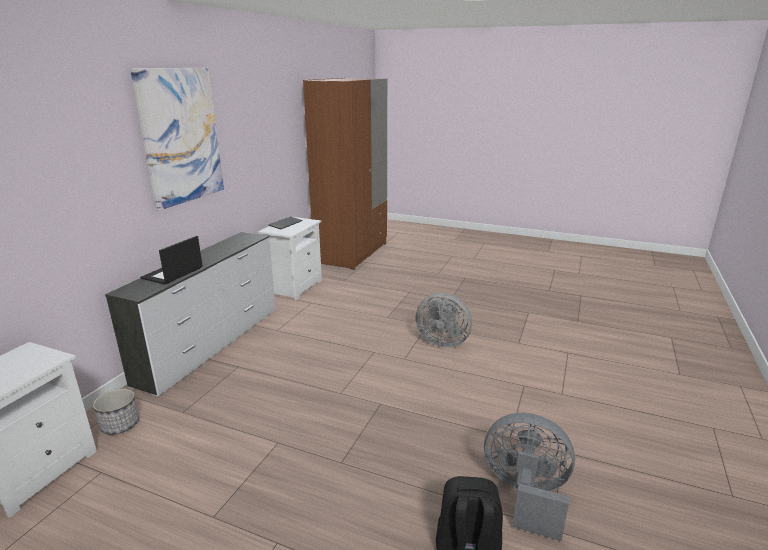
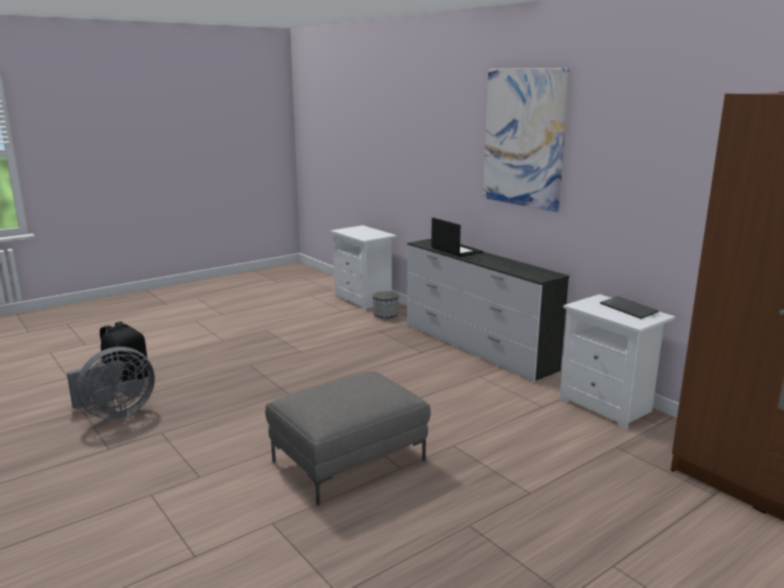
camera: 120 degrees right, 5 degrees down
(442, 341) = (348, 462): grey fan -> grey ottoman

